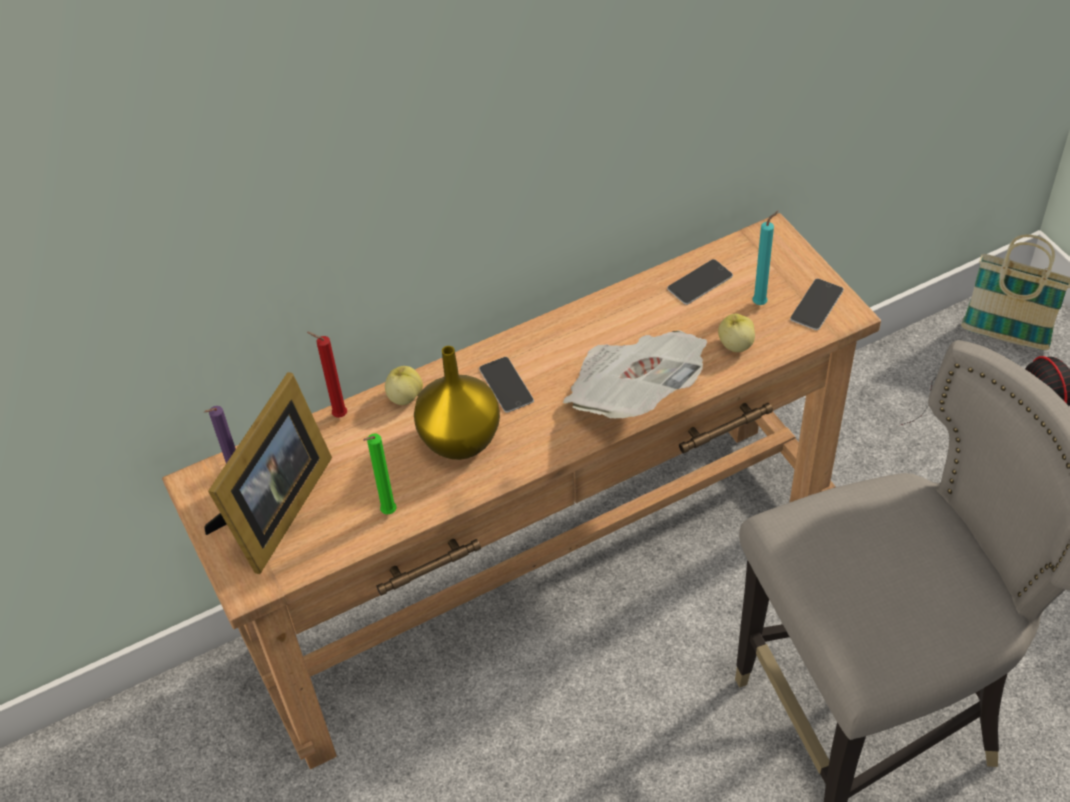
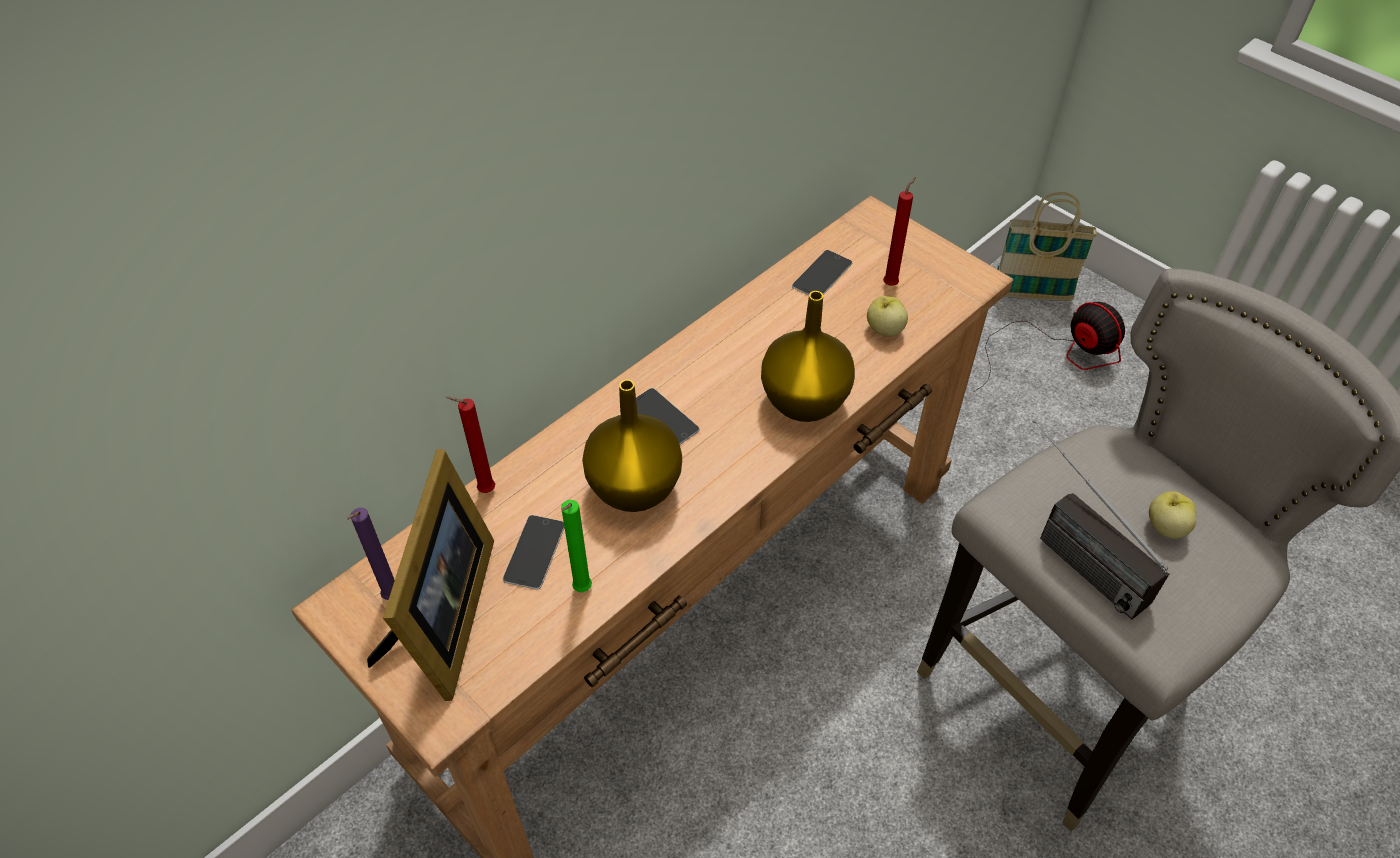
camera: 20 degrees left, 0 degrees up
(405, 397) = (554, 454): apple -> apple (1165, 527)
(632, 396) = (802, 402): newspaper -> yellow vase
(761, 303) = (891, 283): turquoise candle -> red candle
(816, 304) = (946, 275): phone -> phone (534, 552)
(818, 575) = (1067, 550): none -> radio

